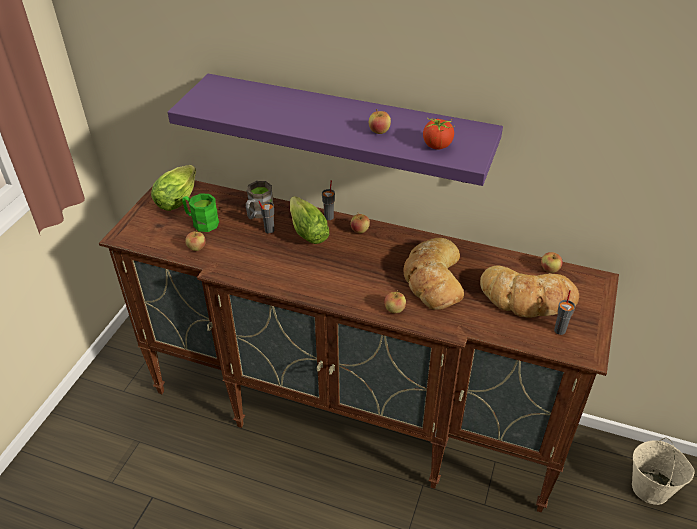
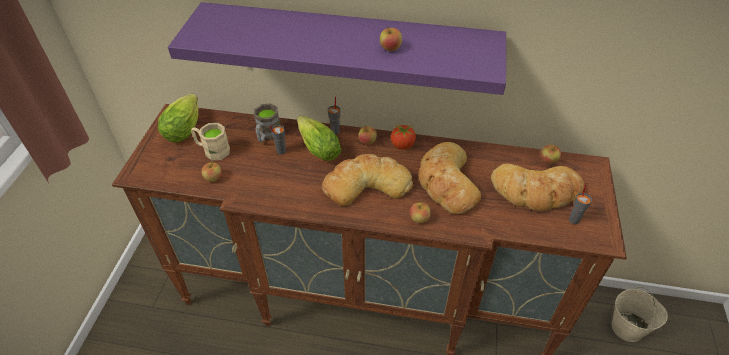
camera: 10 degrees left, 5 degrees up
(201, 222) = (212, 150): green mug -> beige mug
(348, 270) = (366, 184): none -> bread
(437, 145) = (451, 58): tomato -> tomato (402, 145)

